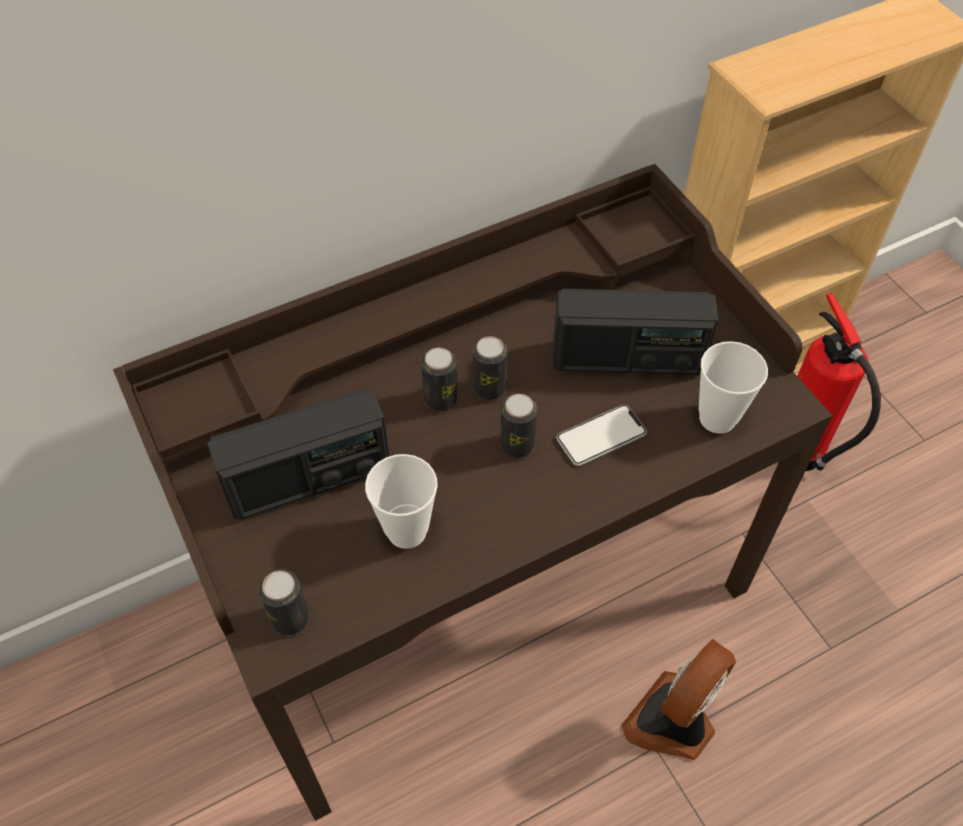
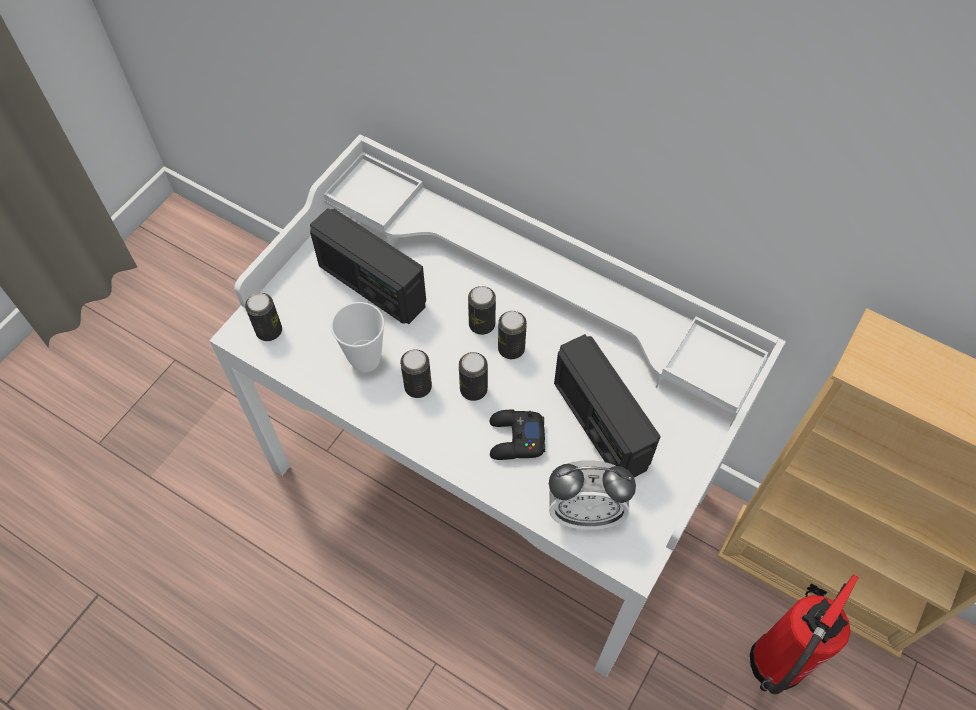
camera: 60 degrees right, 5 degrees up
(479, 495) = (418, 387): none -> can
(479, 586) = (489, 478): brown desk -> white desk
(601, 436) = (515, 439): phone -> black game controller
(673, 722) = (462, 668): fan -> none
(717, 418) = (585, 512): cup -> alarm clock

